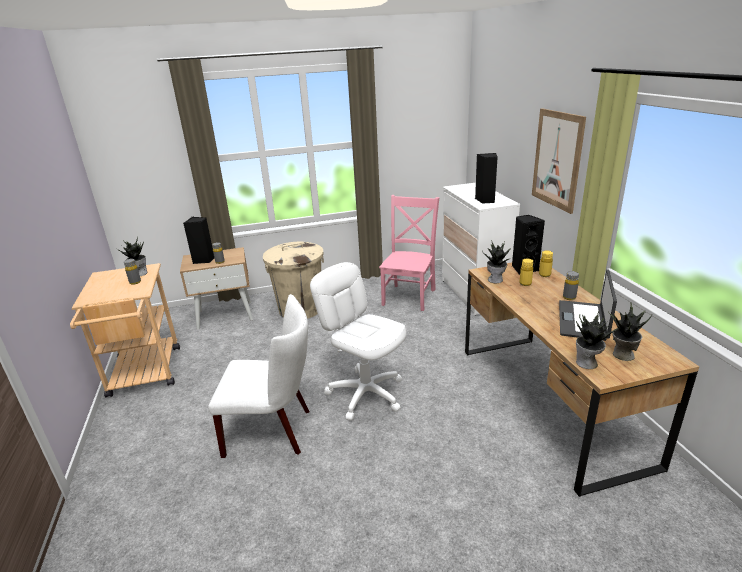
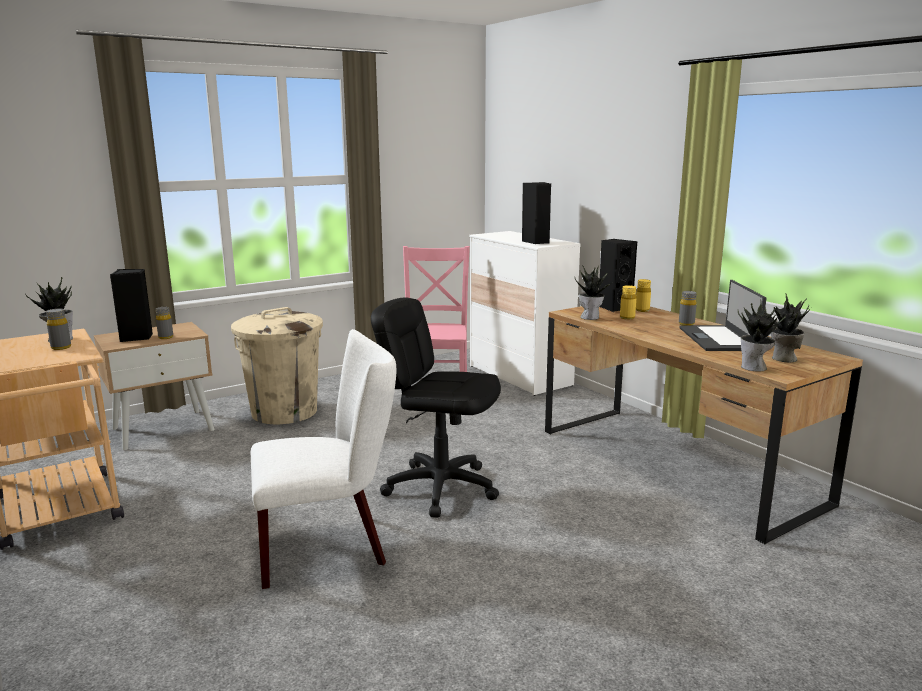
camera: 20 degrees left, 10 degrees down
(366, 393) = (441, 488): white office chair -> black office chair
(557, 159) = (630, 179): picture -> none

